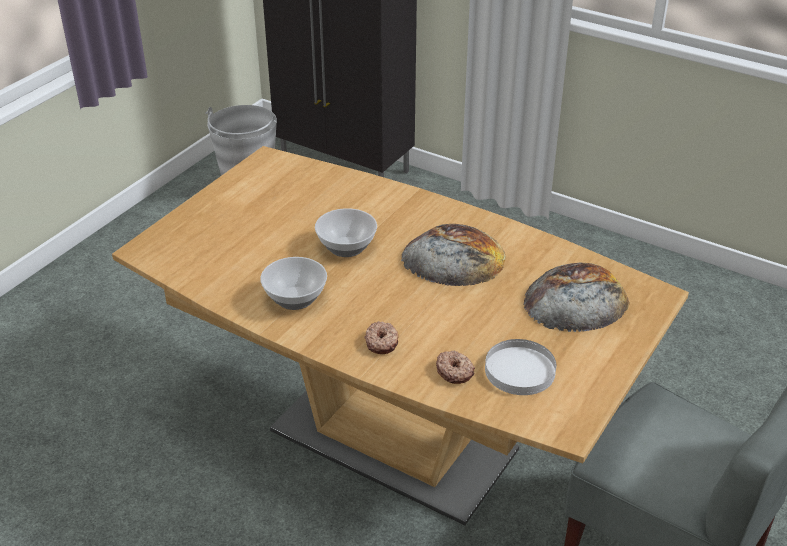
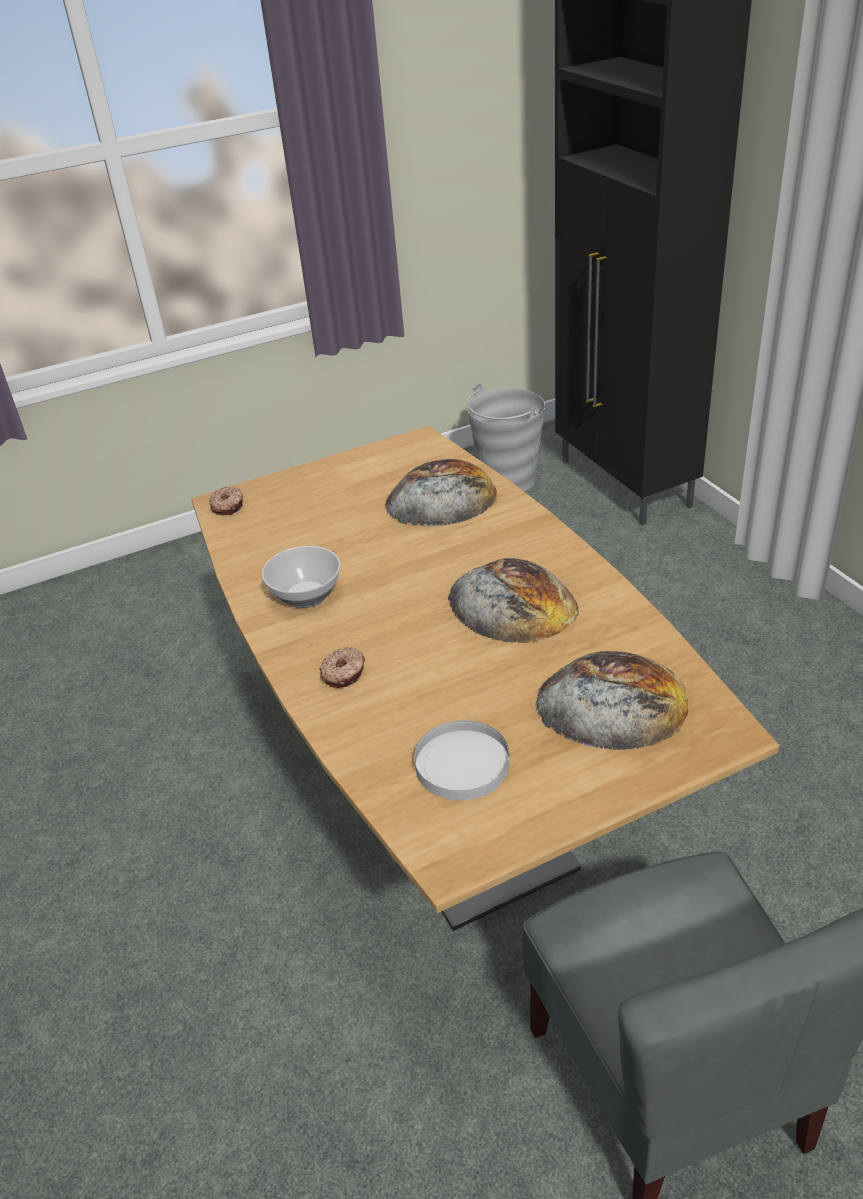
camera: 35 degrees right, 0 degrees up
(329, 198) = (441, 498): none -> bread
(347, 246) = (410, 555): bowl -> none
(455, 371) = (388, 736): donut -> donut (228, 506)

